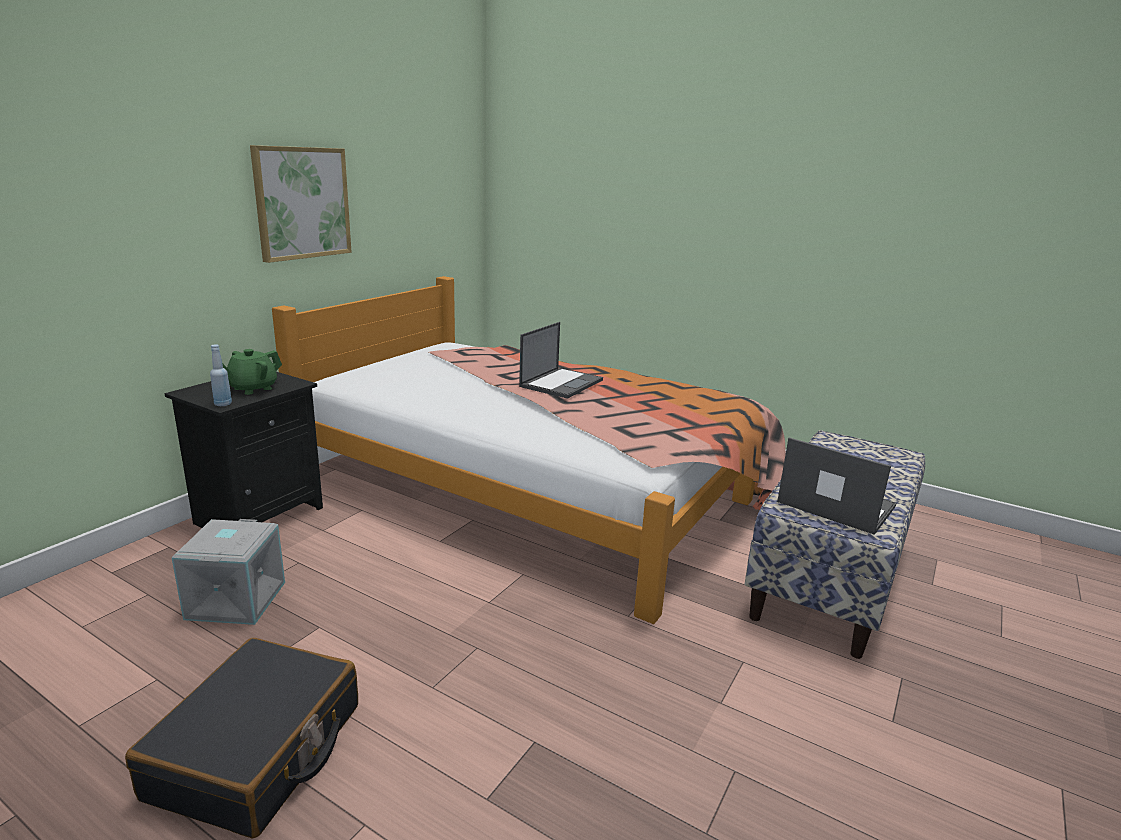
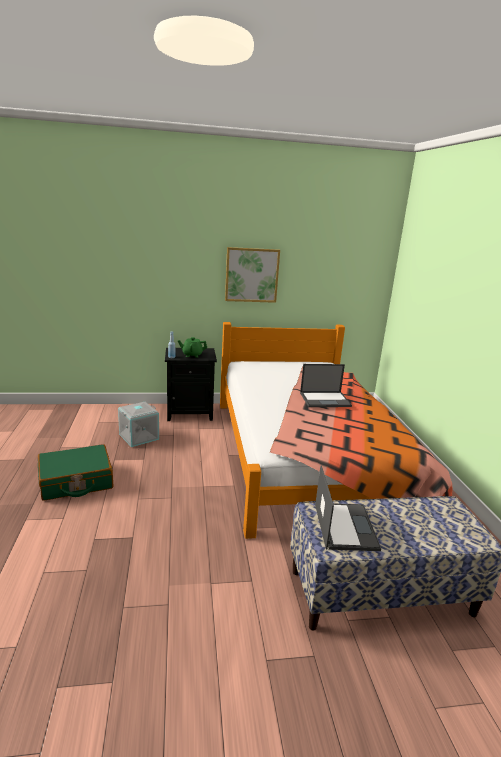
camera: 50 degrees right, 0 degrees up
(258, 751) = (76, 481): black suitcase -> green suitcase

